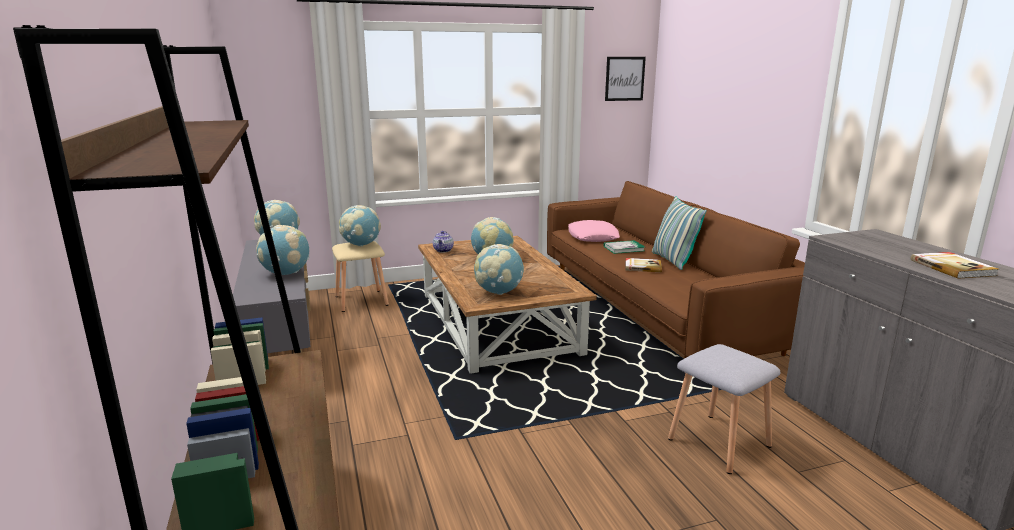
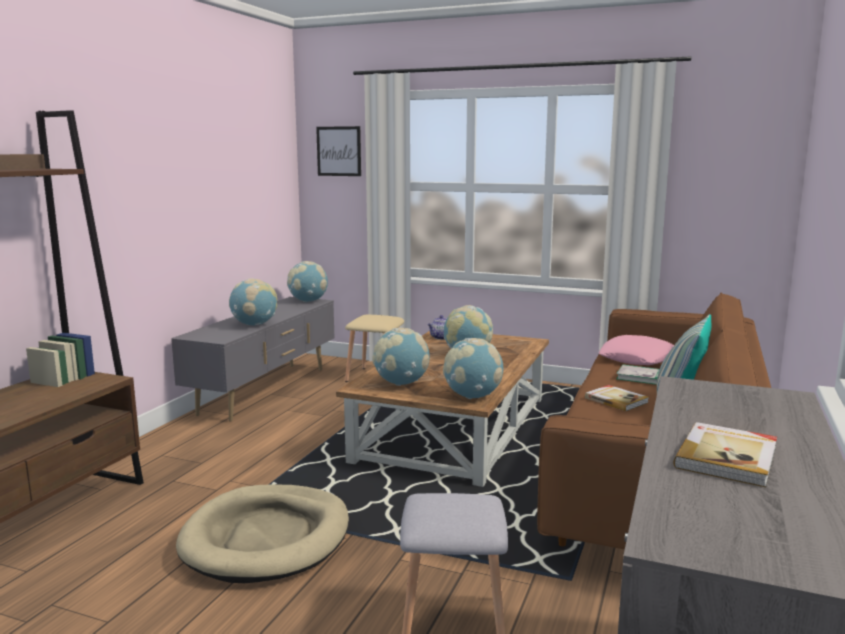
camera: 40 degrees right, 5 degrees down
(361, 244) = (378, 318): globe -> globe (473, 396)
(519, 449) = (267, 538): none -> beige dog bed
(624, 78) = (750, 151): picture -> picture (339, 151)

